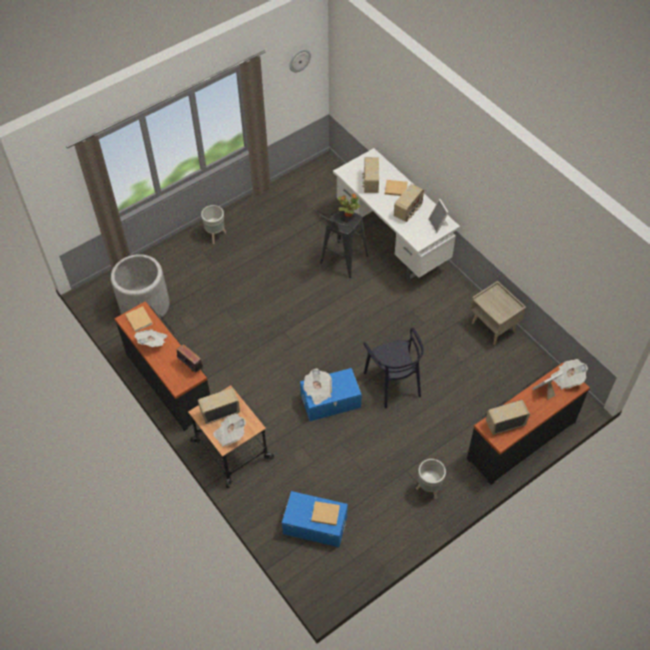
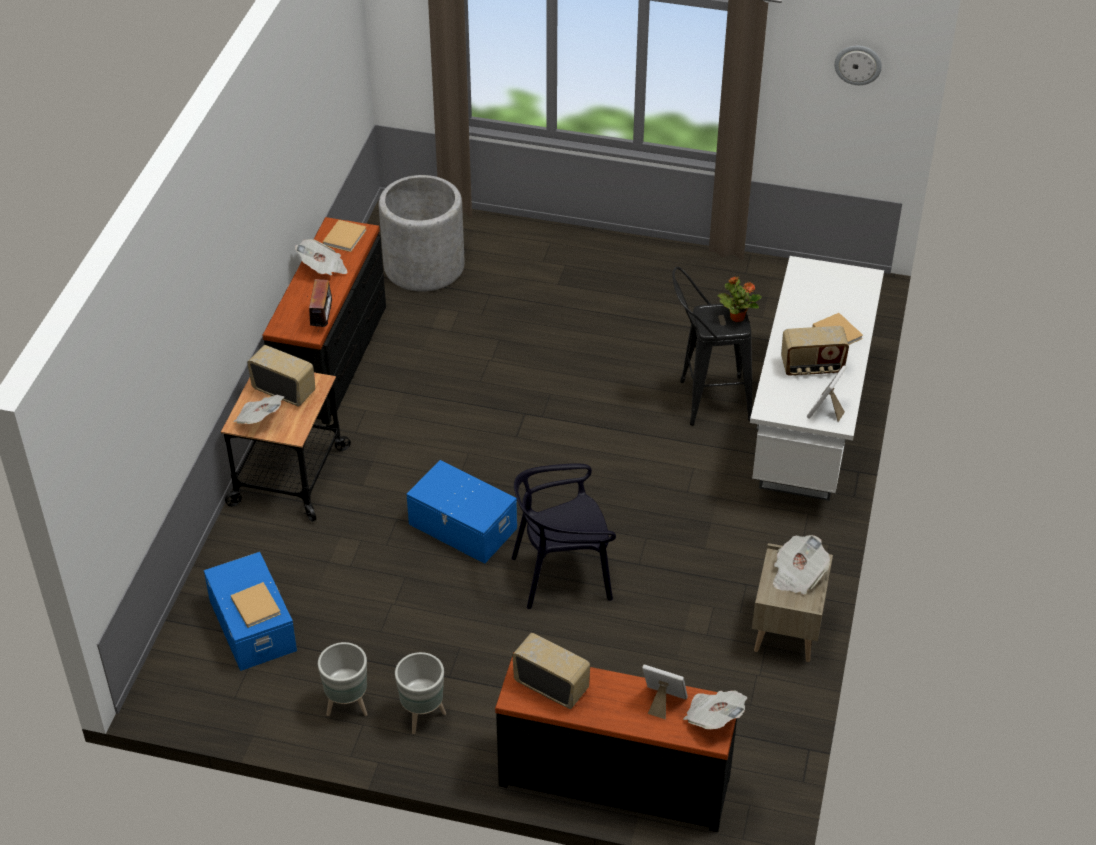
camera: 50 degrees right, 10 degrees down
(215, 235) = (606, 259): grey planter -> grey planter (348, 705)
(318, 391) = (442, 486): newspaper -> newspaper (797, 575)
(370, 183) = (814, 303): radio -> none
(393, 383) = (562, 575): black chair -> black chair turned 45 degrees clockwise

